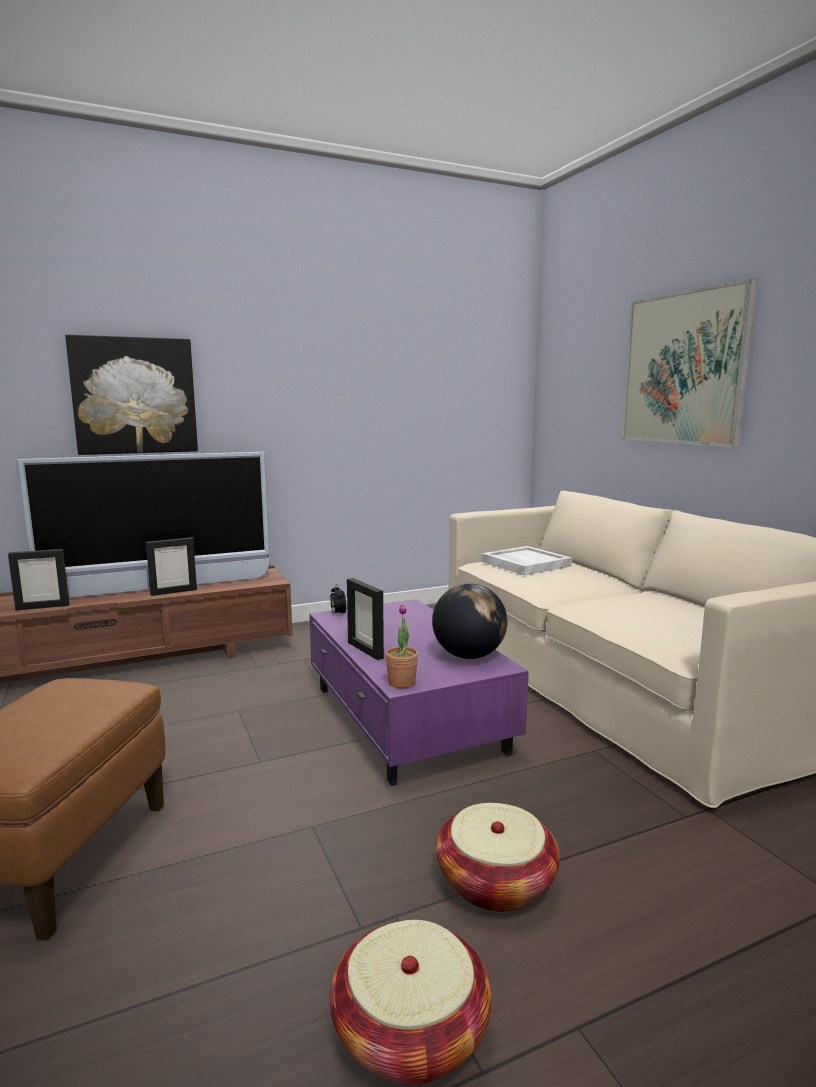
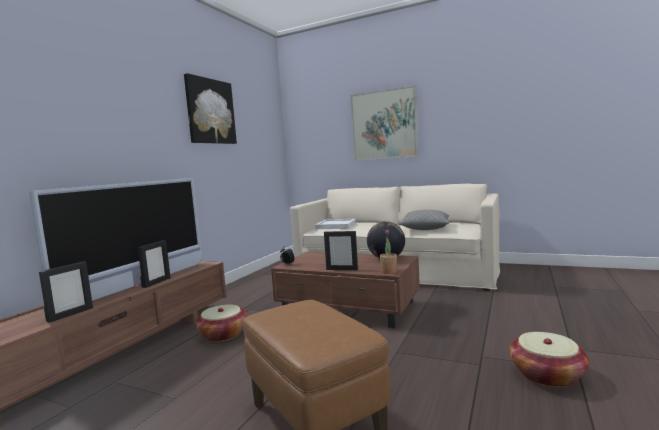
camera: 40 degrees left, 5 degrees down
(134, 396) = (90, 142): picture -> picture (210, 111)
(406, 719) = (349, 308): purple coffee table -> brown coffee table
(495, 883) = (486, 333): basket -> basket (223, 335)
(640, 616) = (425, 228): none -> grey pillow

